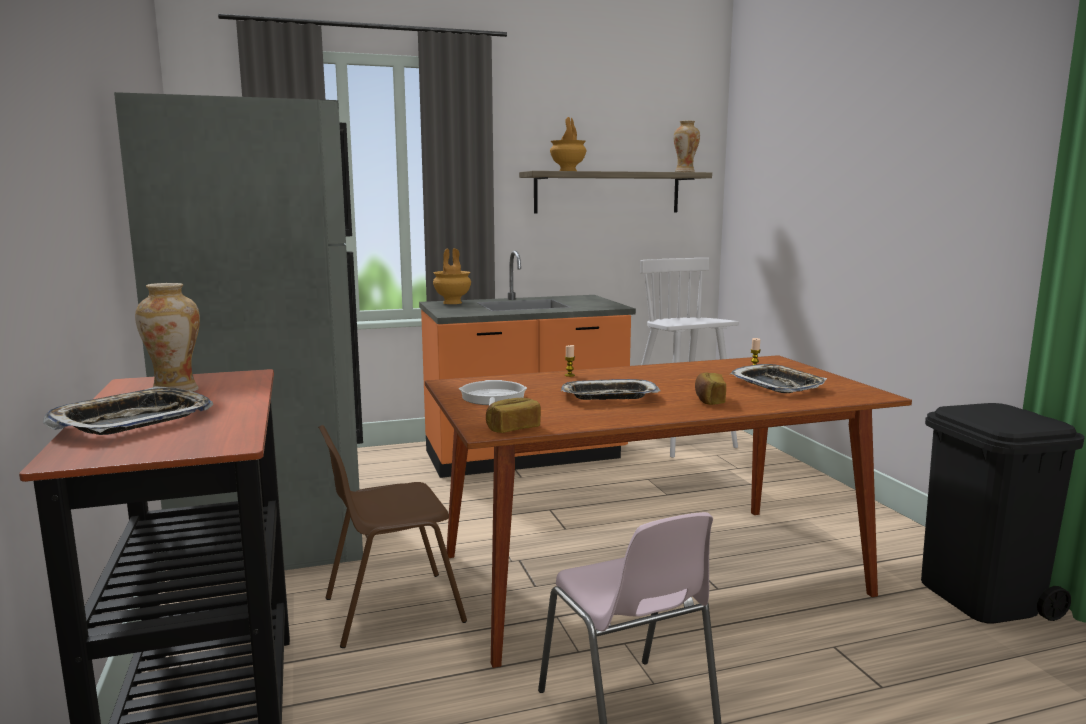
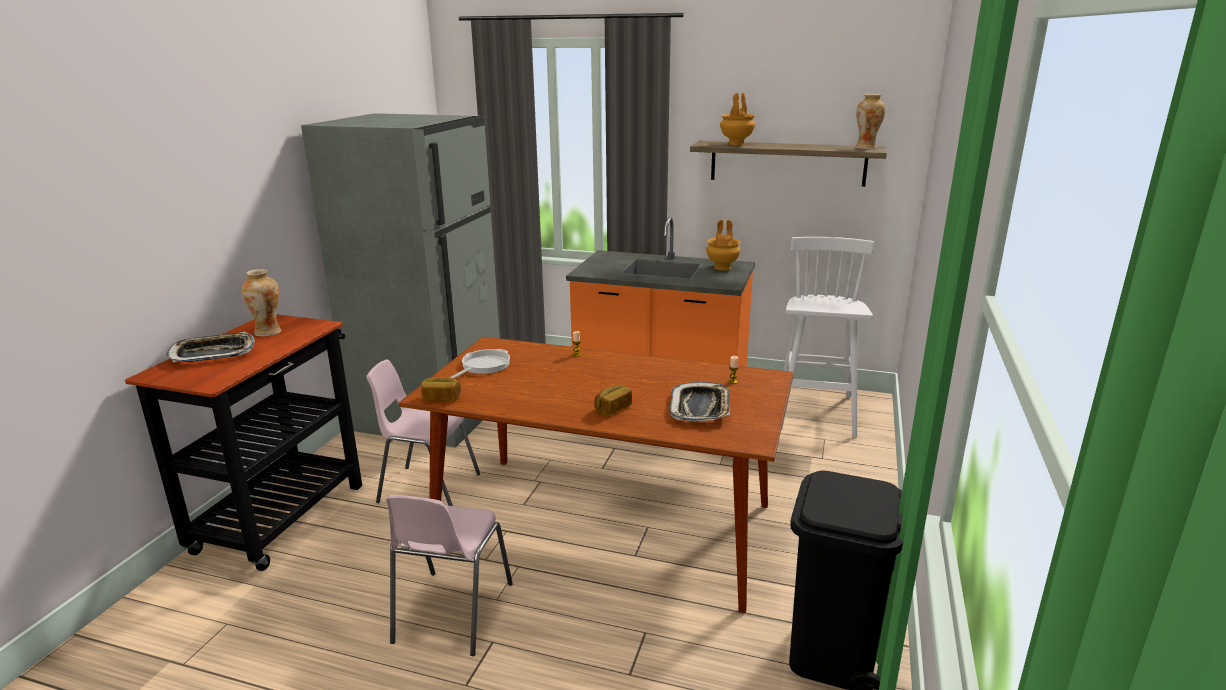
camera: 35 degrees right, 10 degrees up
(391, 609) = (428, 488): brown chair -> pink chair
(453, 303) = (616, 256): brown vase -> brown vase (722, 268)
(608, 397) = (554, 385): tray -> none

